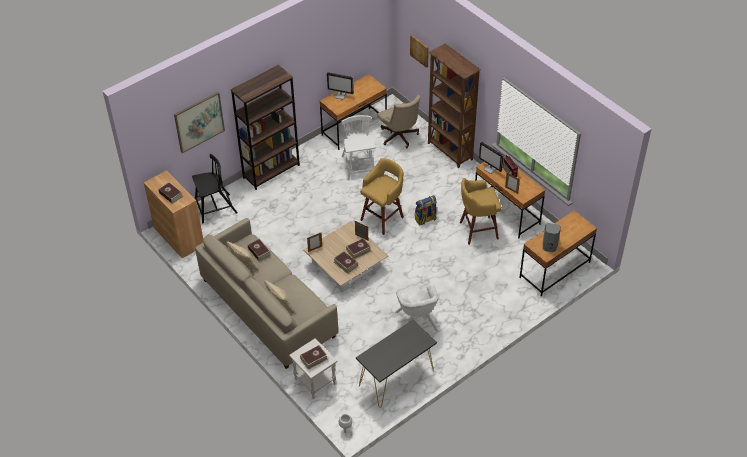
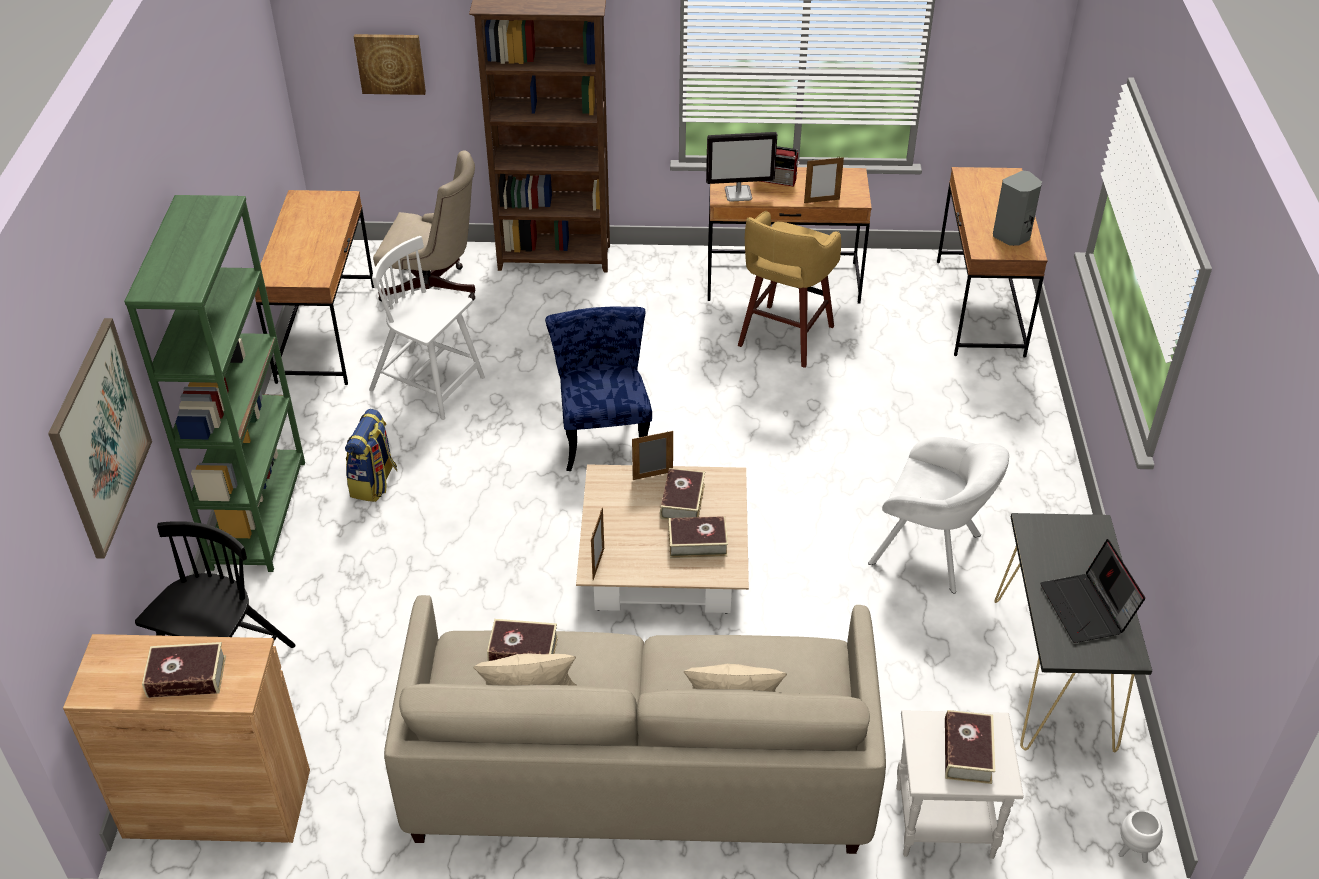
camera: 50 degrees left, 5 degrees down
(271, 171) = (258, 514): brown bookcase -> green bookcase
(341, 95) = (286, 252): monitor -> none
(383, 218) = (603, 433): yellow stool -> blue chair
(389, 355) = (1087, 609): none -> laptop
(425, 219) = (678, 382): backpack -> backpack (374, 483)

